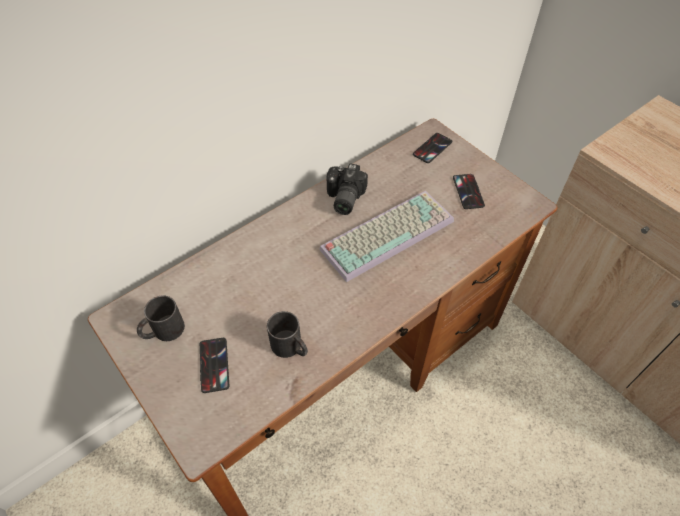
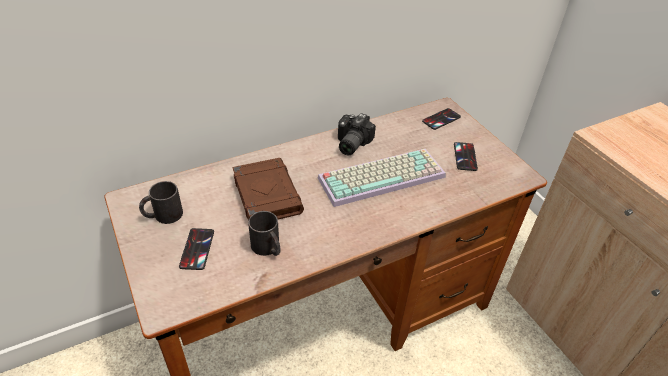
camera: 10 degrees right, 10 degrees down
(269, 281) = (266, 194): none -> brown book

